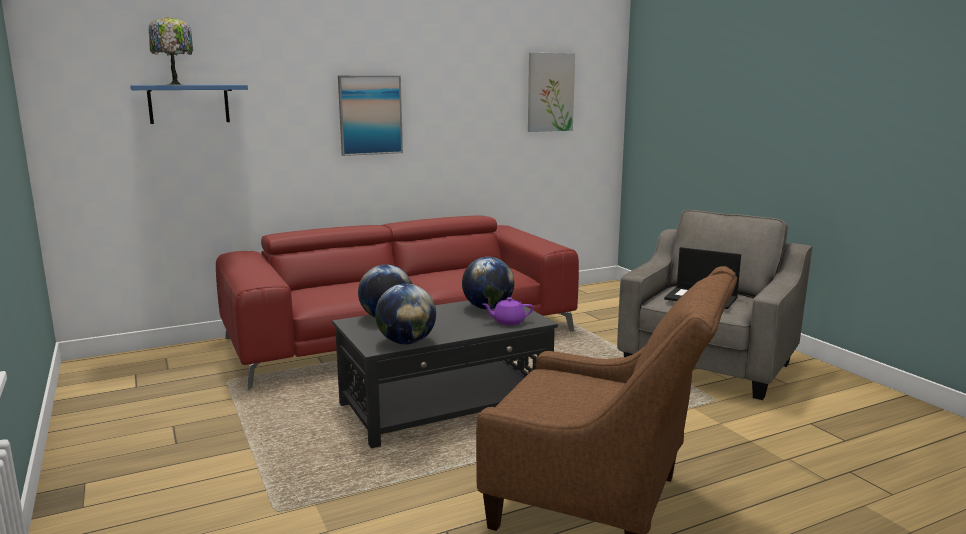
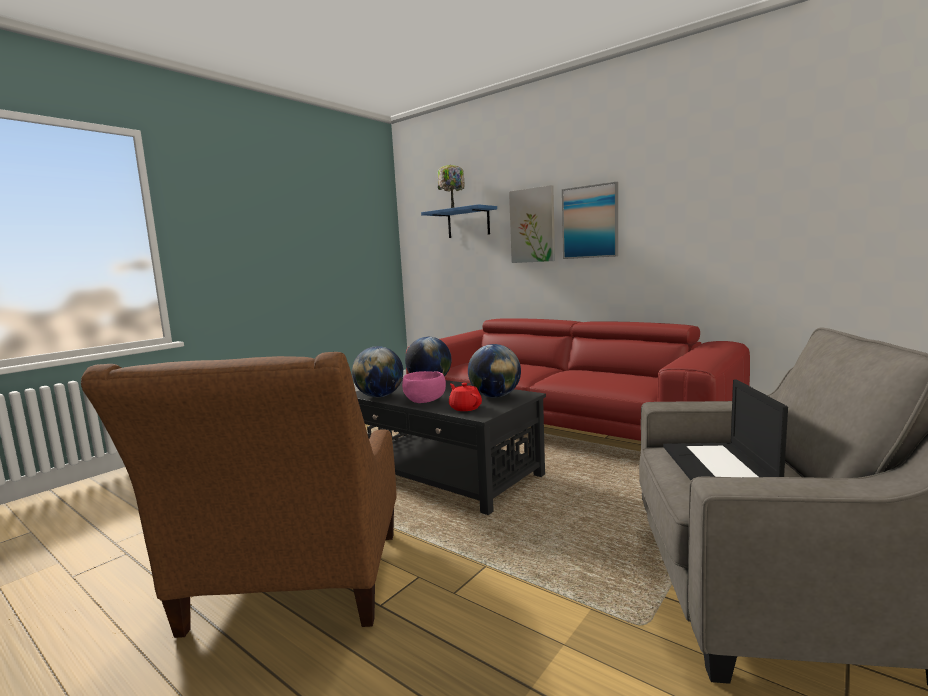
camera: 65 degrees right, 5 degrees down
(459, 329) = (425, 400): none -> pink bowl
(508, 322) = (465, 408): purple teapot -> red teapot
(550, 92) = (825, 174): picture -> picture (532, 225)

